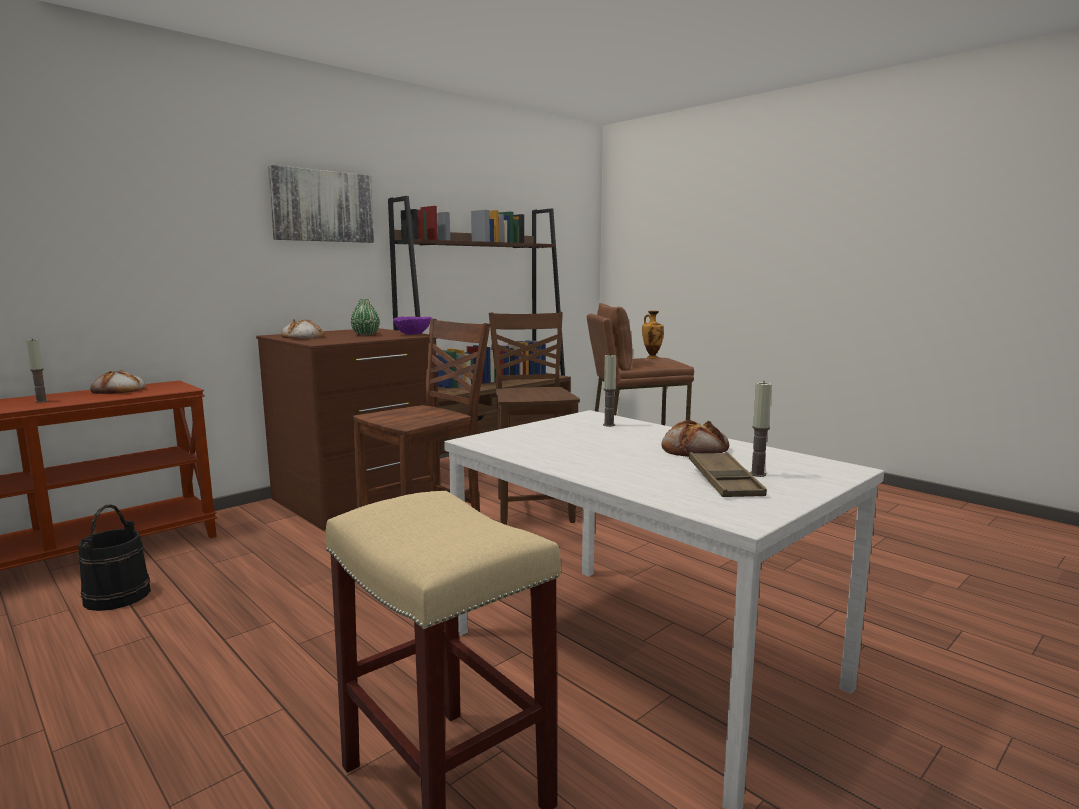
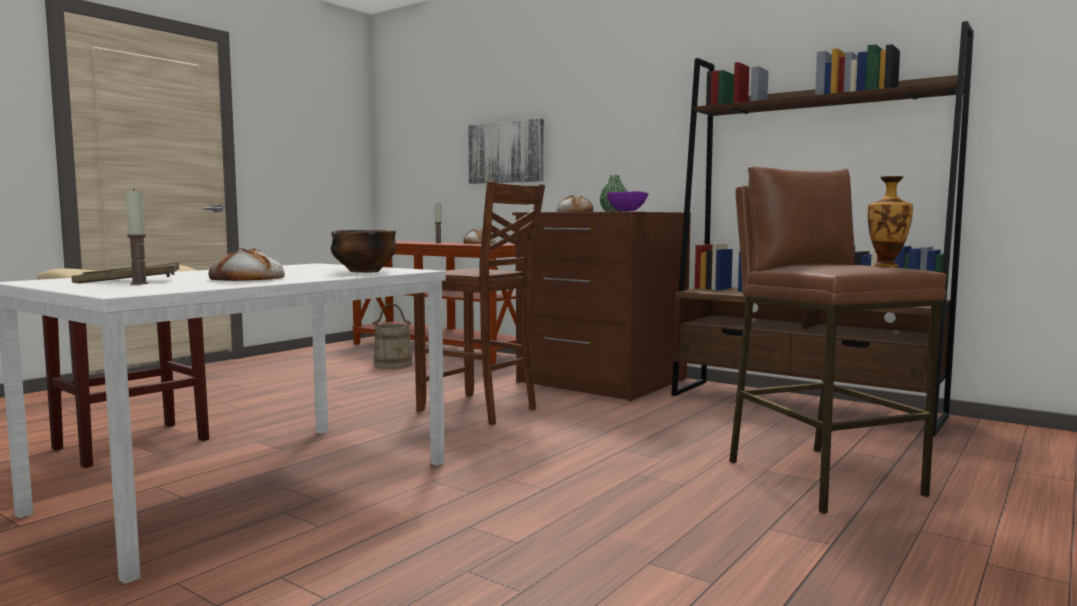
camera: 80 degrees right, 5 degrees down
(117, 596) = (393, 365): black bucket -> beige bucket
(322, 206) = (648, 87): picture -> picture (506, 152)
(533, 509) = (623, 434): brown chair -> none
(609, 425) = (364, 272): candle -> bowl

